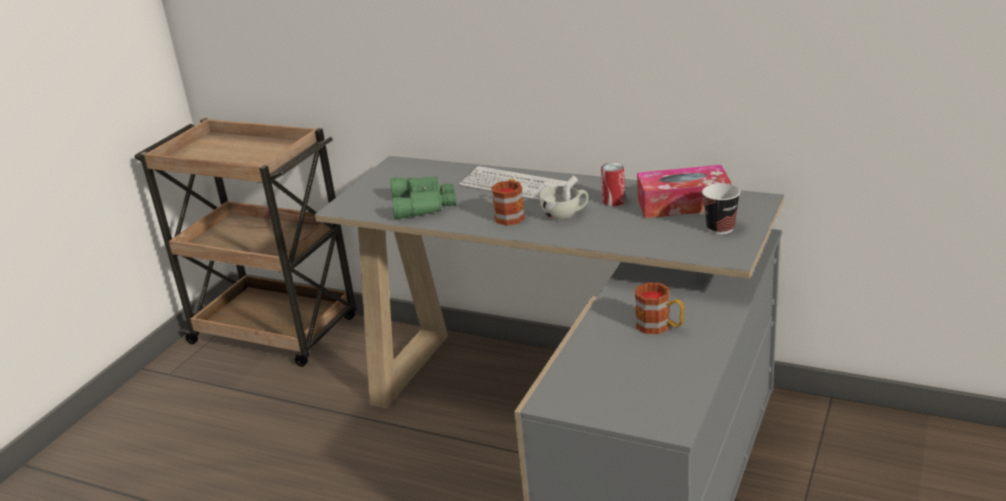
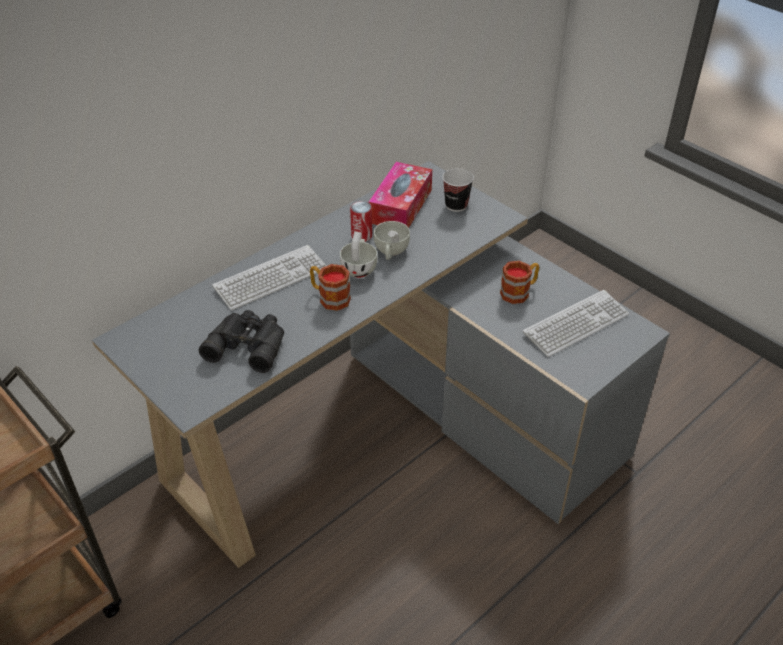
camera: 70 degrees left, 15 degrees up
(424, 204) = (248, 344): green binoculars -> black binoculars
(604, 220) = (391, 252): none -> white cup
(639, 375) = (576, 324): none -> keyboard

